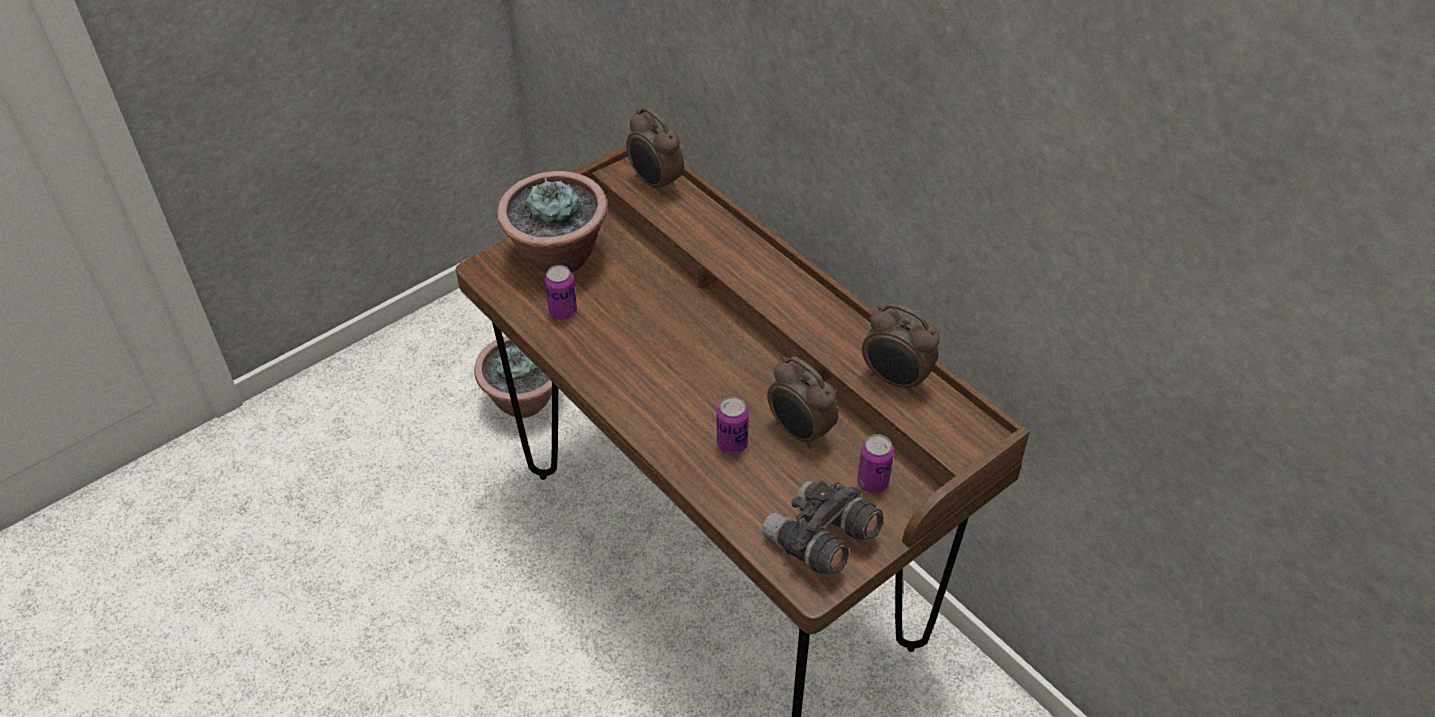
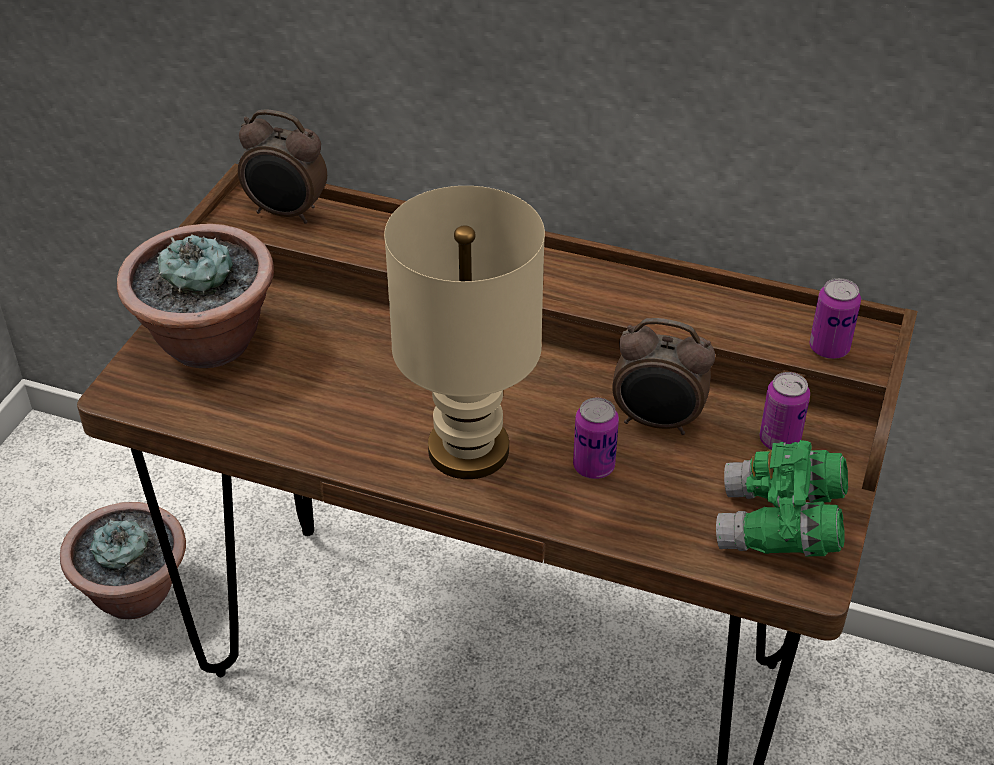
camera: 30 degrees left, 5 degrees down
(563, 312) = (265, 403): can -> can (829, 348)
(663, 396) = (468, 448): none -> beige table lamp
(820, 541) = (779, 527): grey binoculars -> green binoculars
(895, 380) = (736, 317): alarm clock -> none

